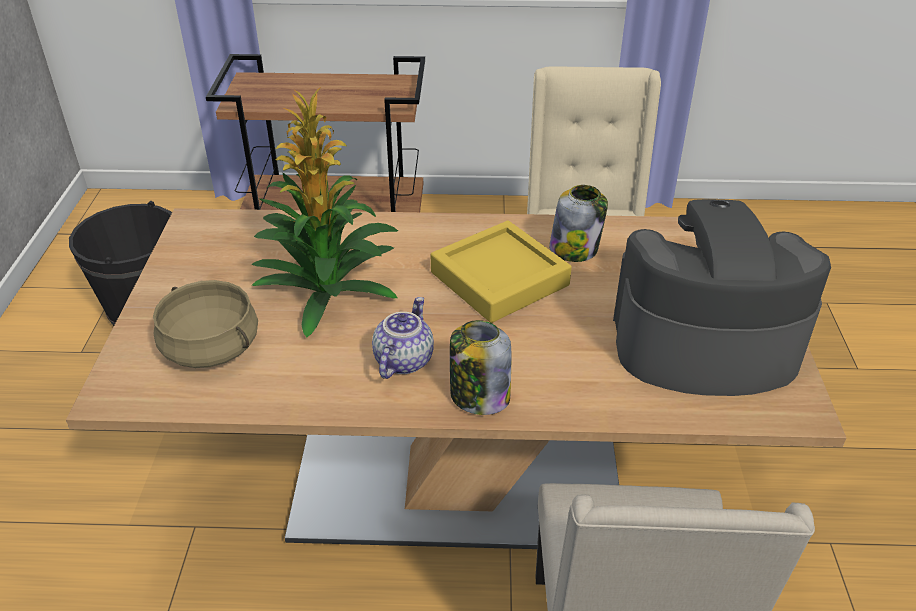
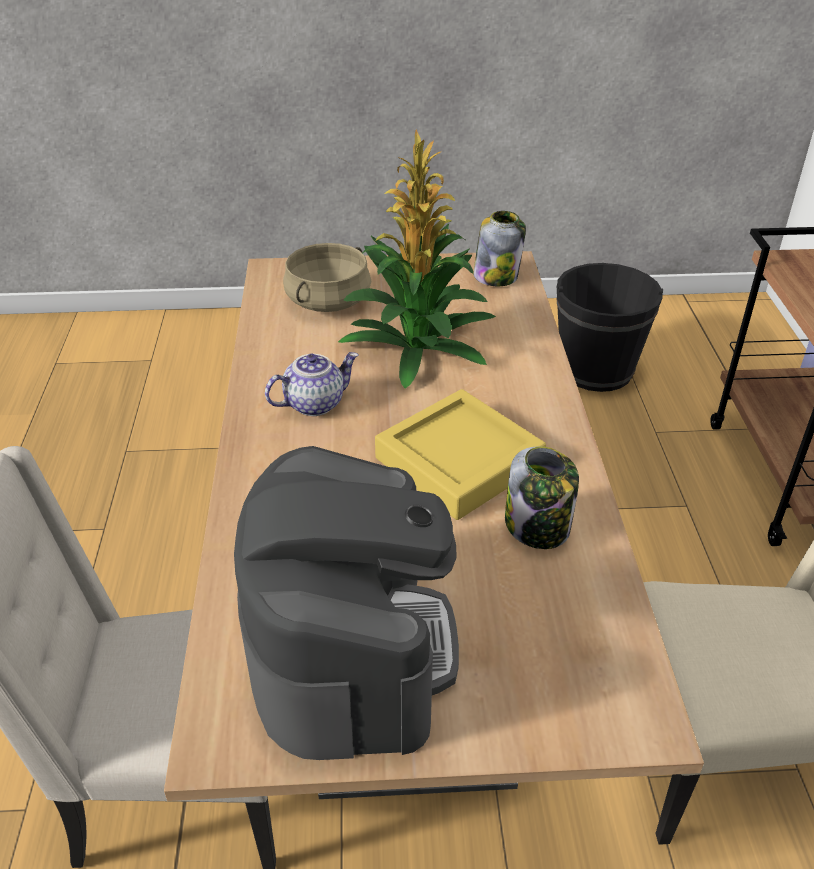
camera: 85 degrees right, 0 degrees up
(402, 360) = (314, 403): teapot -> teapot turned 45 degrees counterclockwise
(478, 396) = (261, 454): jar -> jar (496, 276)

